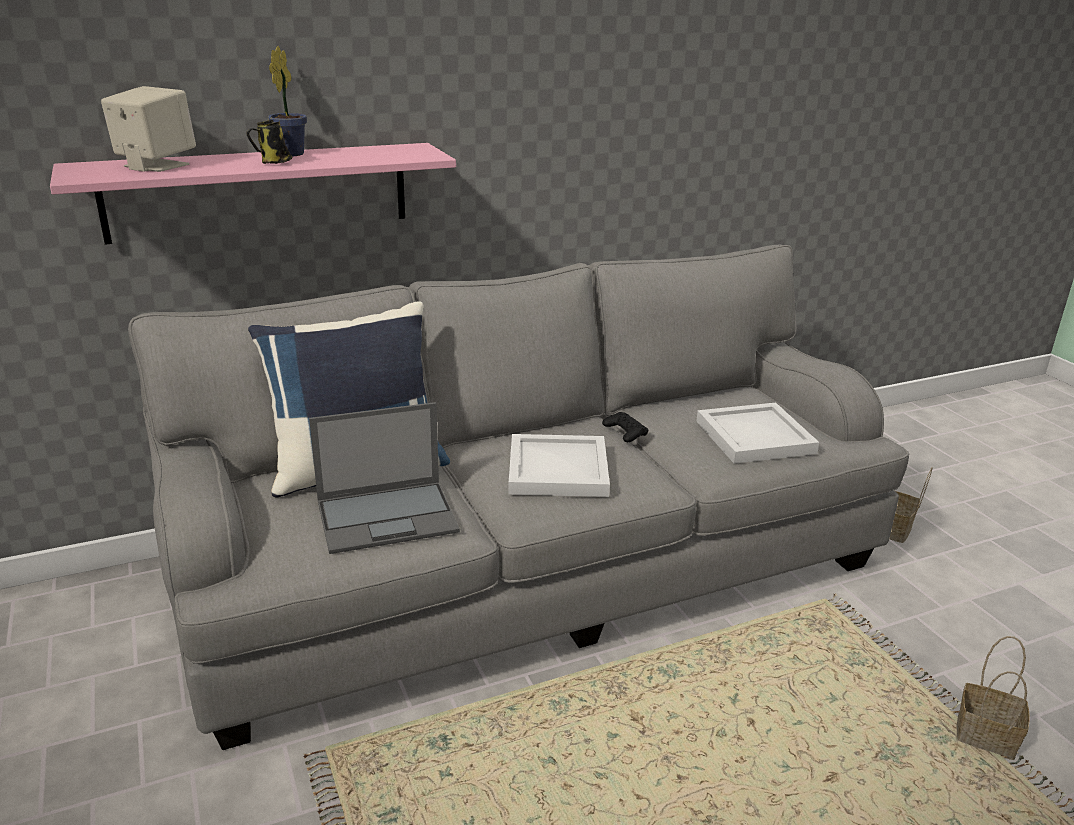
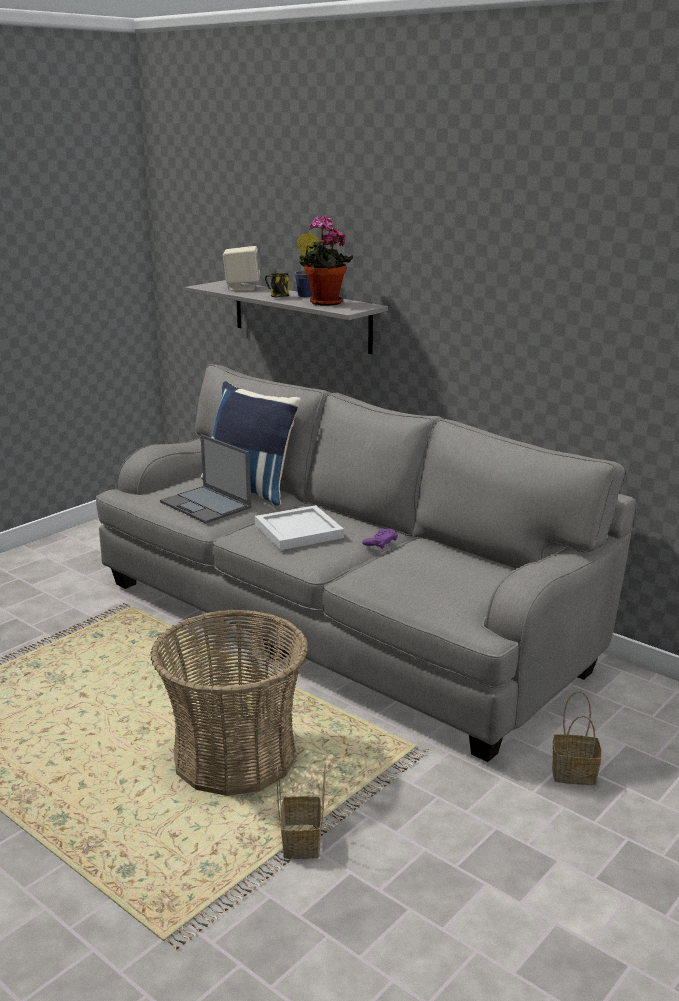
camera: 65 degrees right, 5 degrees down
(259, 191) = (301, 316): pink shelf -> grey shelf
(364, 156) = (324, 303): none -> potted plant
(625, 432) = (380, 542): black game controller -> purple game controller
(752, 436) = (427, 583): white tray -> none
(804, 744) = (235, 757): none -> basket

